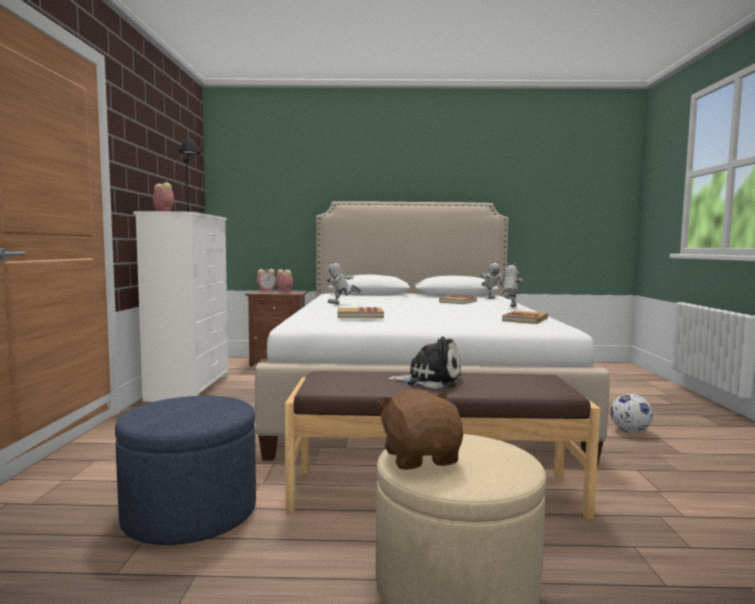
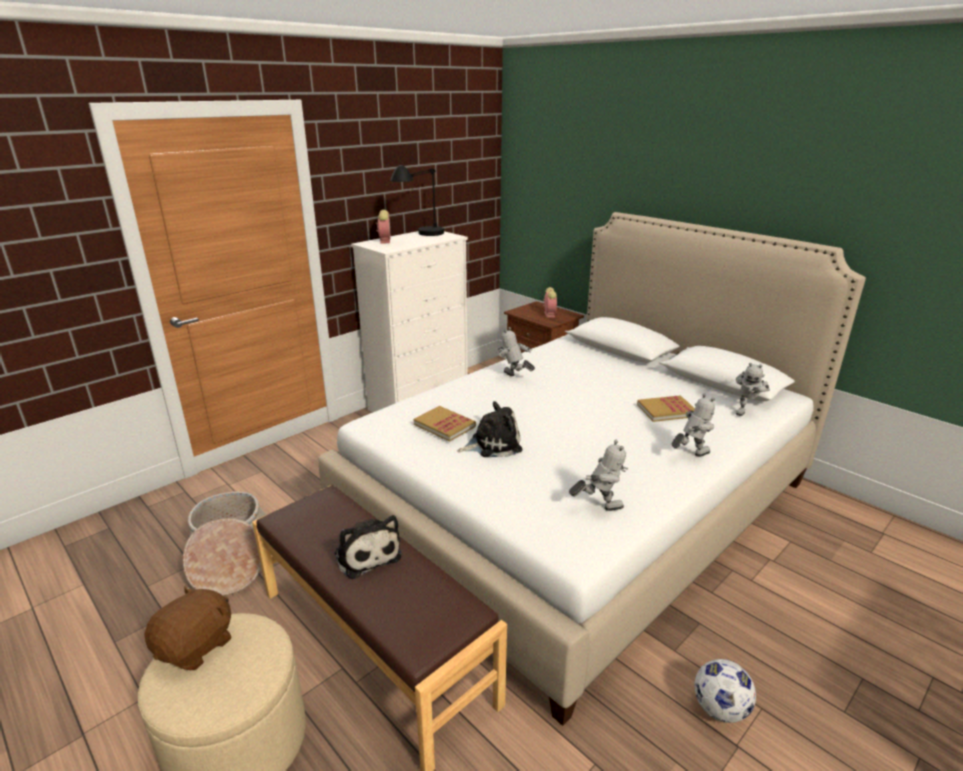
camera: 45 degrees right, 20 degrees up
(190, 513) = (231, 558): blue ottoman -> basket
(266, 291) = (538, 307): alarm clock -> none
(409, 317) = (493, 444): none -> plush toy
(525, 319) = (598, 507): book -> toy robot

